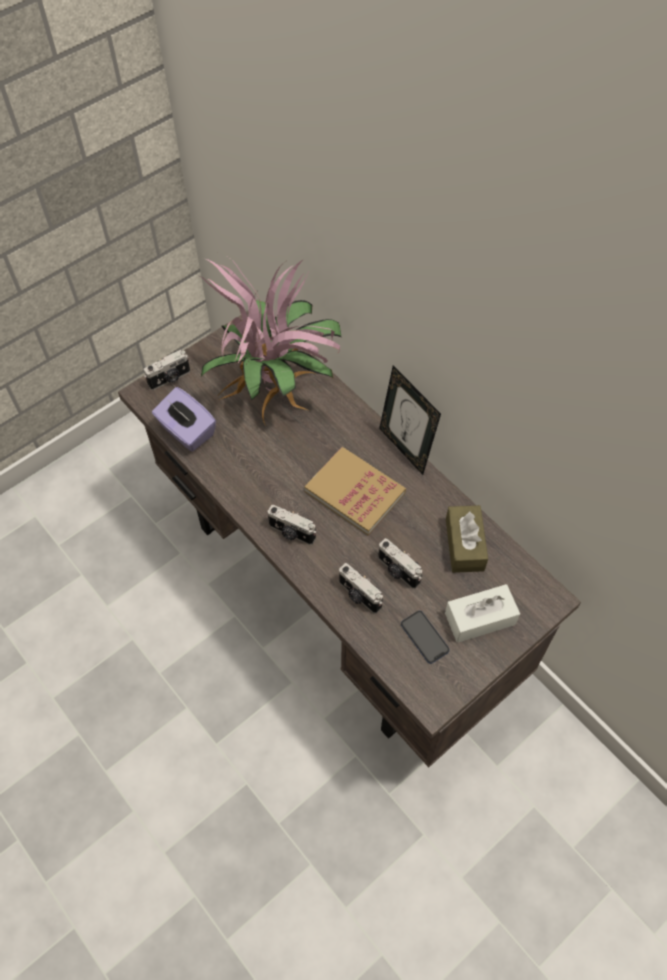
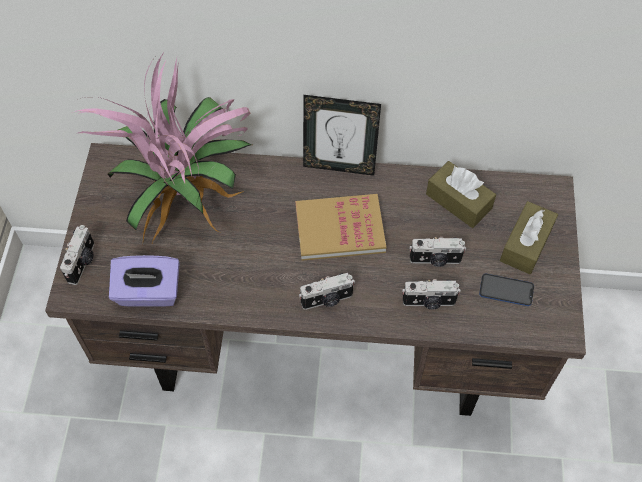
camera: 45 degrees left, 0 degrees up
(480, 619) = (526, 244): white tissue box -> brown tissue box

